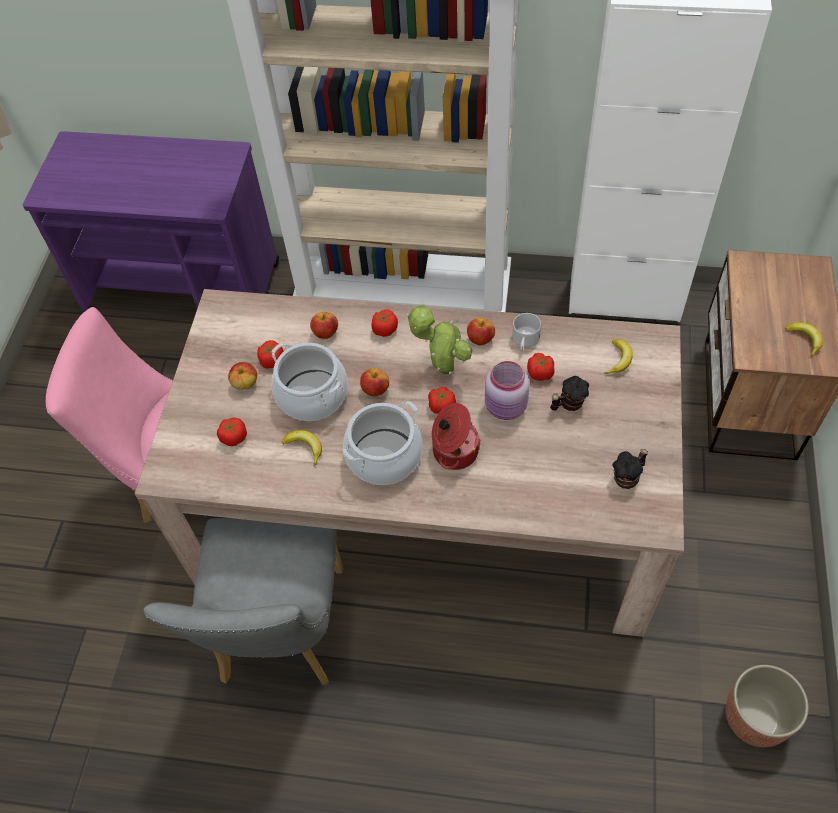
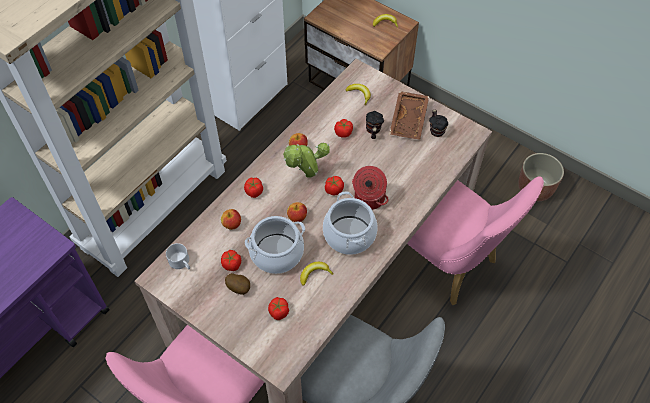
camera: 65 degrees left, 0 degrees up
(245, 383) = (239, 288): apple -> potato
(506, 408) = (356, 160): pink jar -> none
(524, 341) = (316, 128): white mug -> white mug (181, 263)
(539, 652) = (449, 264): none -> pink chair
(620, 437) = (409, 120): none -> brown tray

